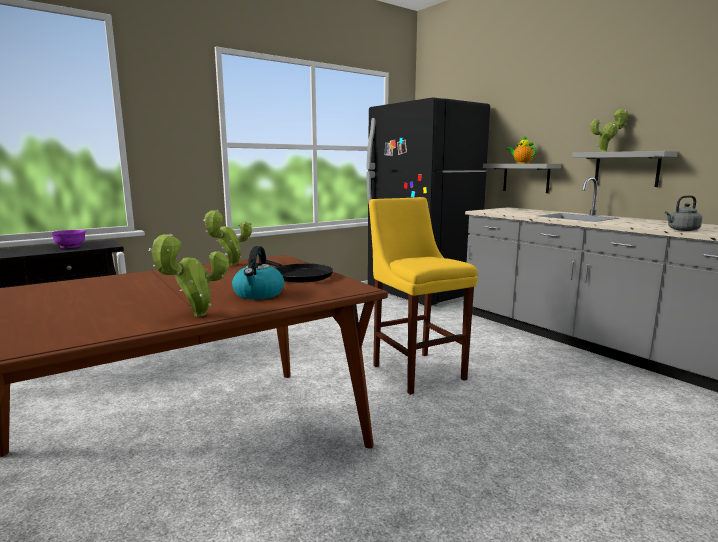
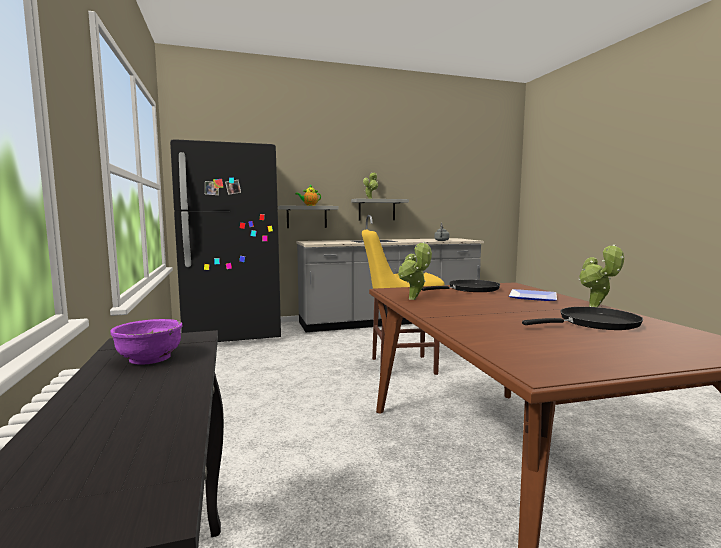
camera: 70 degrees left, 5 degrees down
(110, 310) = (594, 323): none -> black frying pan
(258, 294) = (531, 297): kettle -> plate

